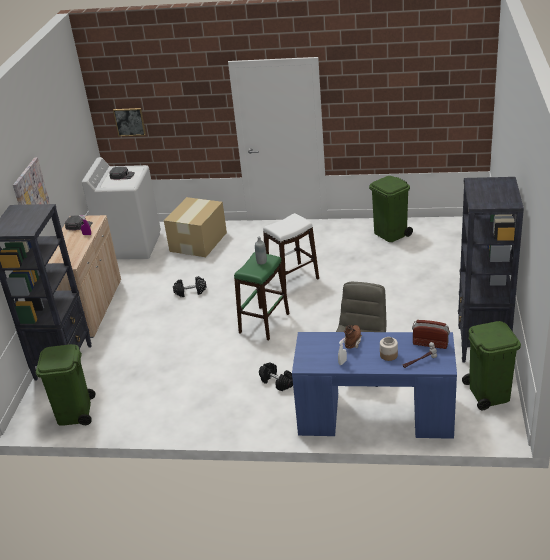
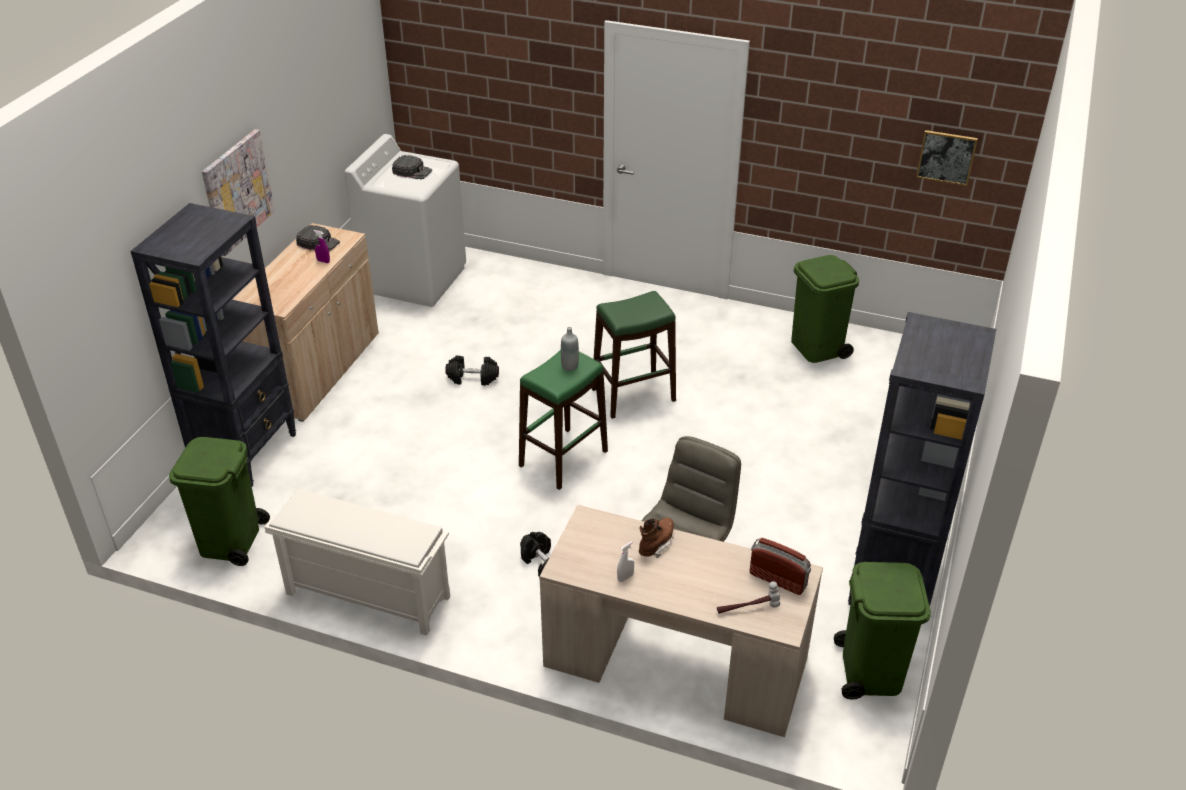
camera: 10 degrees right, 5 degrees up
(129, 122) = (443, 87): picture -> picture (946, 157)
(173, 423) = (366, 596): none -> white shoe rack
(199, 241) = (517, 294): cardboard box -> none
(292, 280) = (633, 395): white stool -> green stool
(375, 414) = (675, 660): blue desk -> beige desk
(388, 355) = (703, 583): jar -> none

